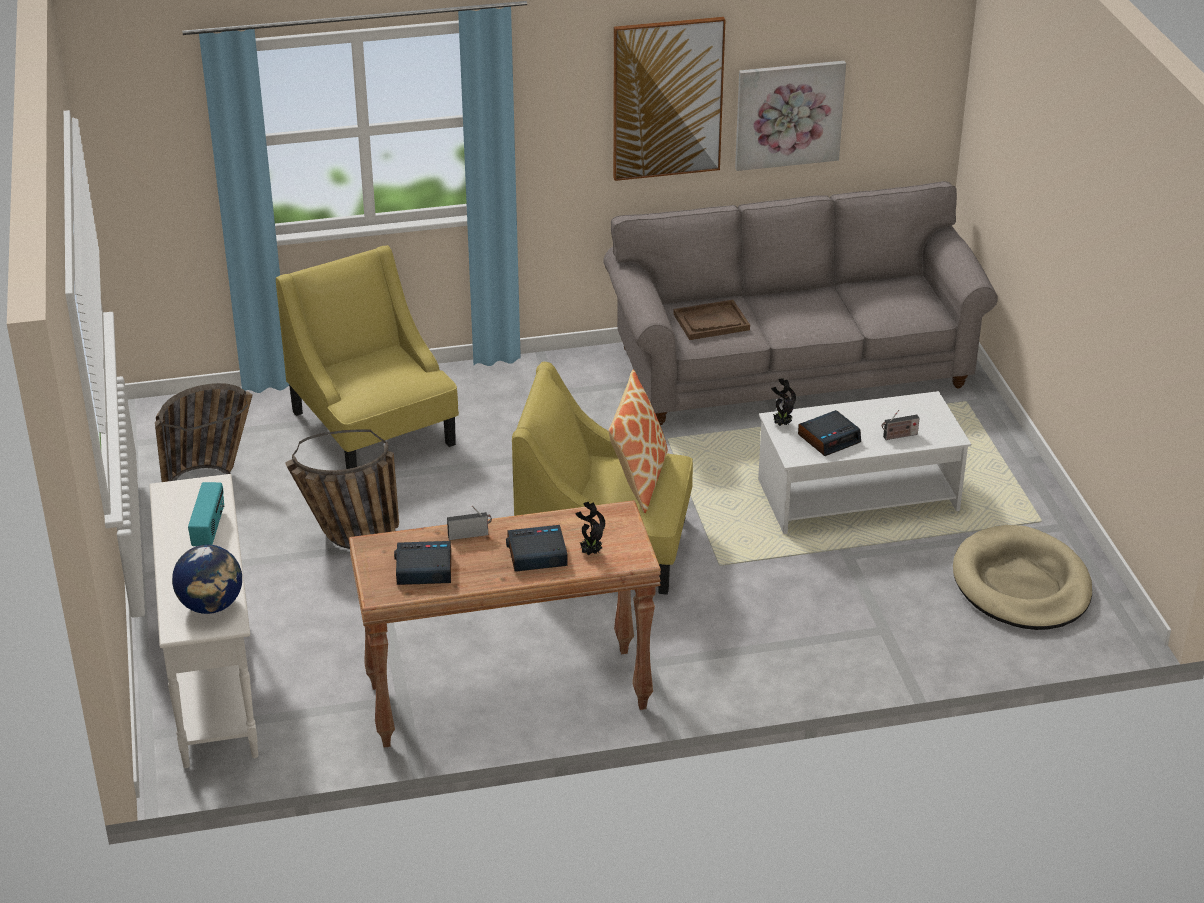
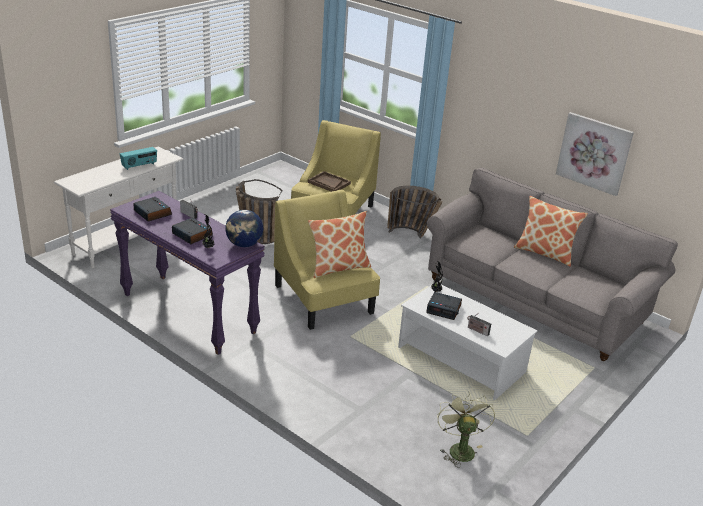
camera: 50 degrees right, 5 degrees down
(209, 476) = (256, 192): basket -> basket (412, 234)
(211, 605) = (88, 182): globe -> globe (244, 244)
(507, 698) = (187, 313): brown console table -> purple console table
(667, 98) = (528, 113): picture -> none
(711, 322) = (483, 240): brown tray -> brown tray (329, 183)
(785, 292) = (545, 253): none -> pillow
(1021, 585) = (459, 448): beige dog bed -> green fan

